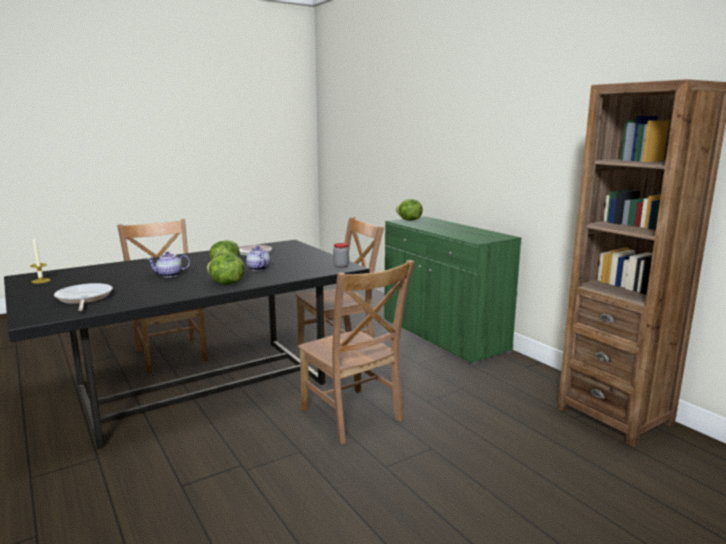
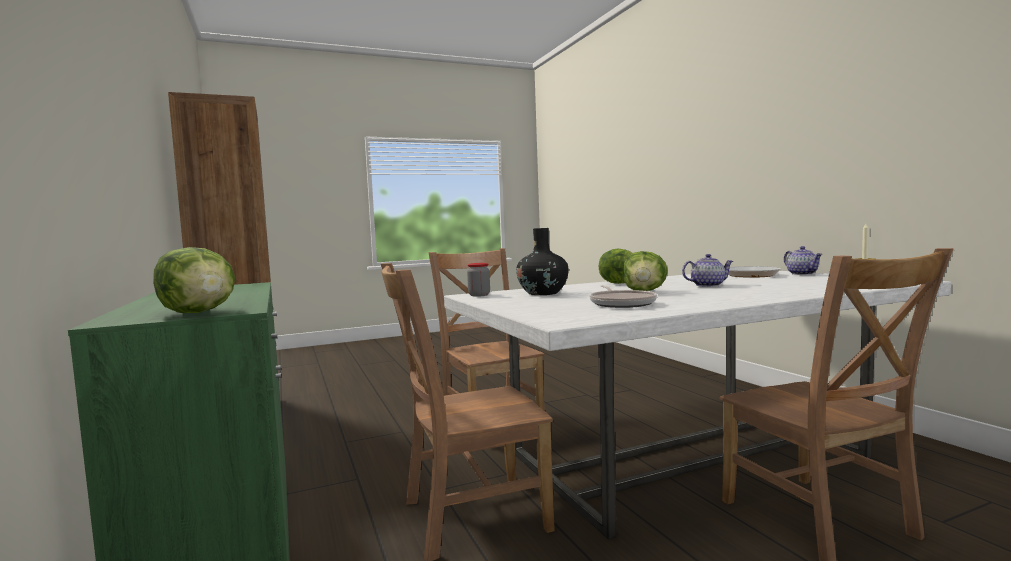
camera: 170 degrees left, 10 degrees down
(200, 387) = (688, 455): black dining table -> white dining table
(257, 268) = (596, 291): teapot -> teapot (803, 274)
(295, 267) = (543, 293): none -> black vase

